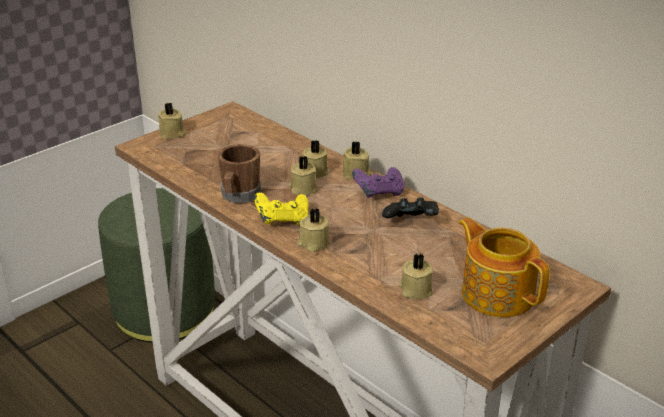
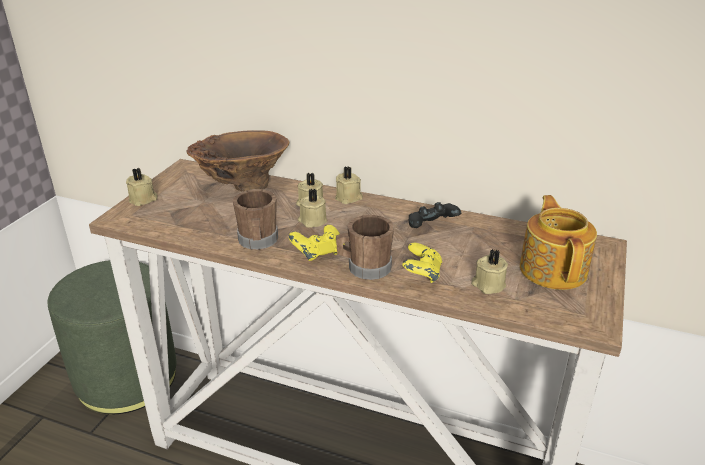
camera: 25 degrees left, 0 degrees up
(266, 141) = (242, 186): none -> brown vase
(313, 243) = (364, 268): beige candle -> brown mug
(360, 263) = (421, 274): none -> yellow game controller
(379, 193) = (382, 209): purple game controller -> none
(497, 293) = (553, 269): teapot -> teapot turned 60 degrees clockwise

